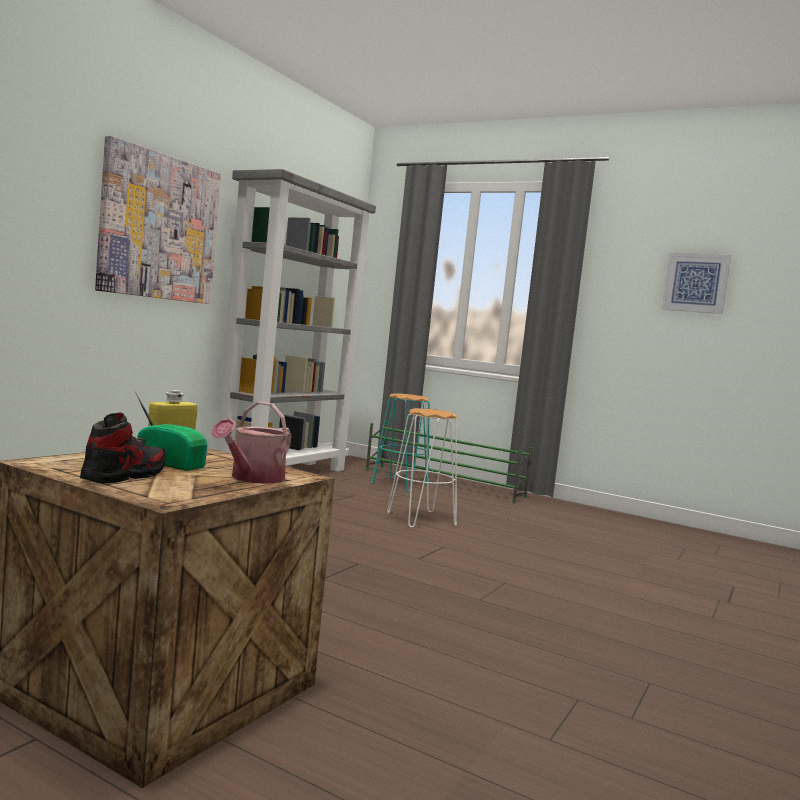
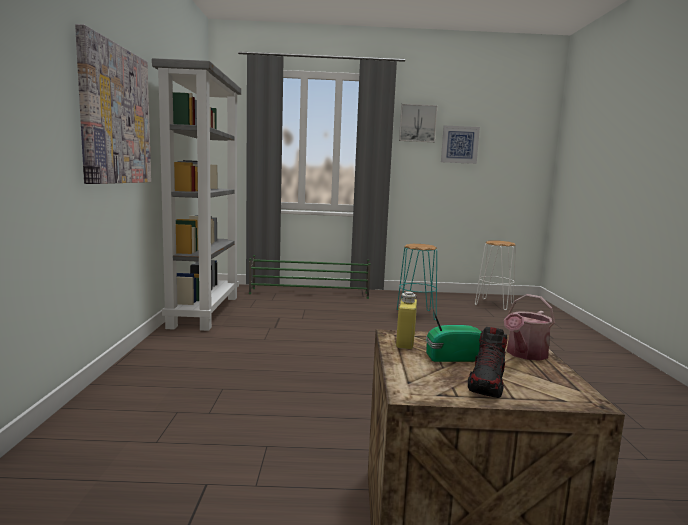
camera: 30 degrees left, 5 degrees up
(124, 475) = (487, 383): shoe -> shoe turned 150 degrees counterclockwise
(253, 478) = (524, 354): watering can -> watering can turned 45 degrees clockwise
(400, 485) = (290, 301): turquoise stool -> turquoise stool (416, 314)
(420, 519) = (347, 326): white stool -> white stool (494, 304)
(628, 250) = (417, 123): none -> picture

